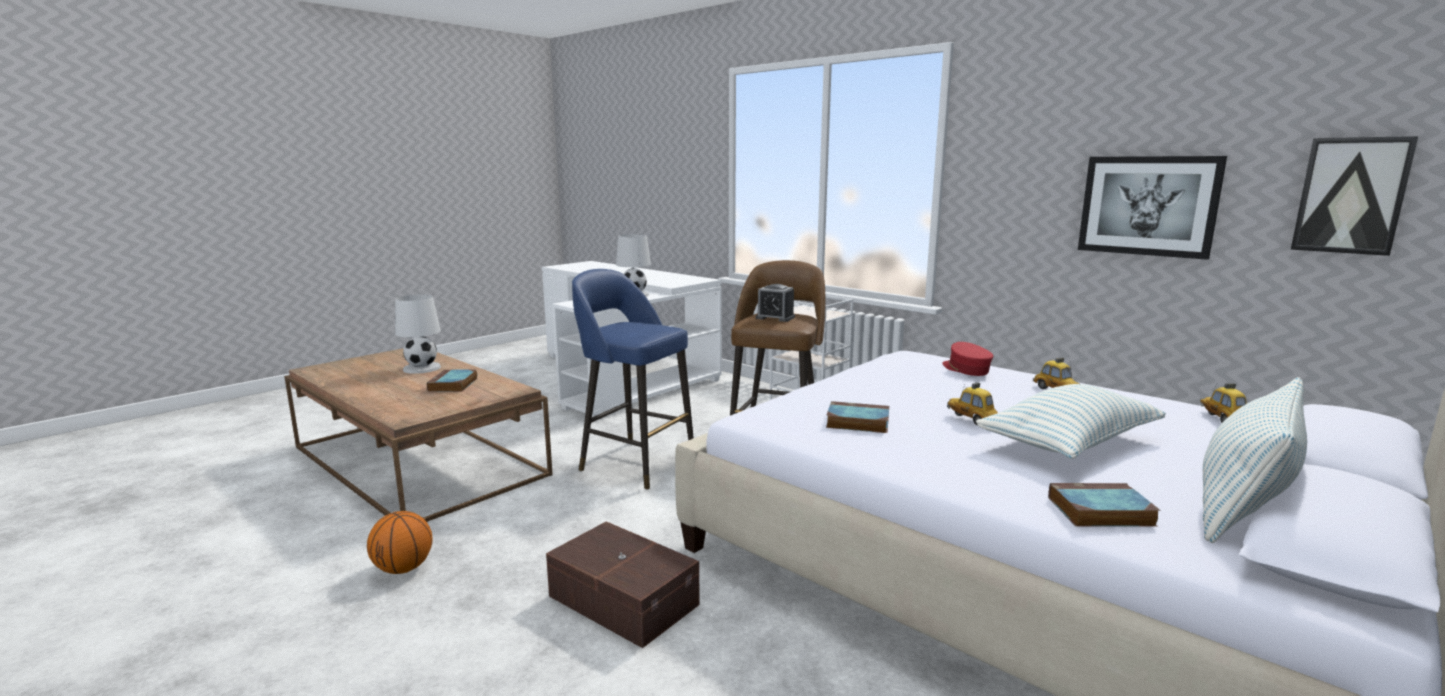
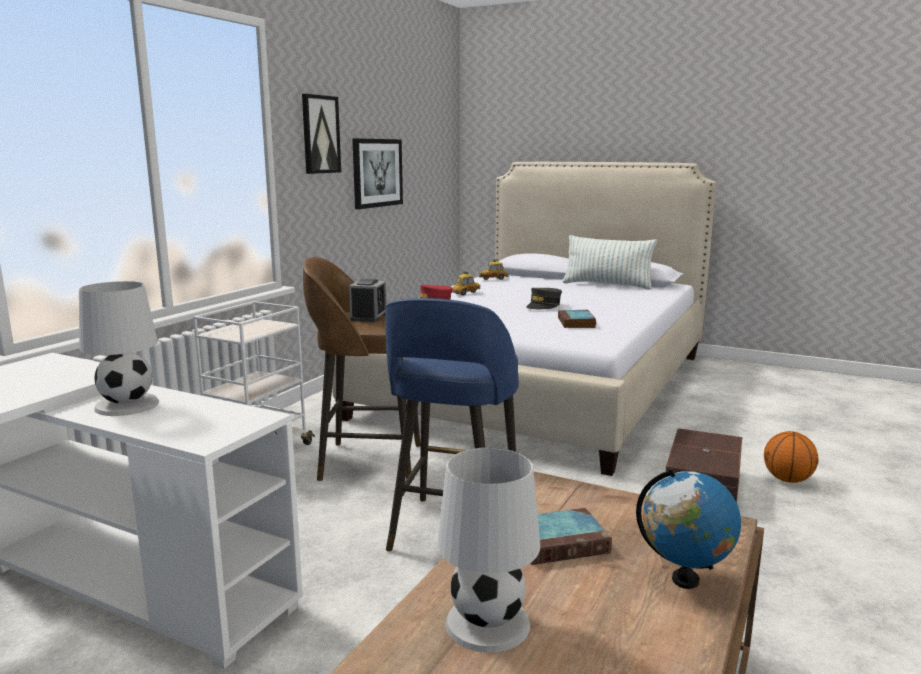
camera: 105 degrees left, 0 degrees up
(383, 400) = (685, 580): none -> globe
(403, 568) = (801, 611): basketball -> basketball (787, 480)
(972, 420) = (543, 305): toy car -> grey cap
(1068, 444) = (561, 296): pillow -> none
(1099, 512) = (643, 296): book -> none
(1351, 195) = (428, 161): picture -> picture (320, 134)

